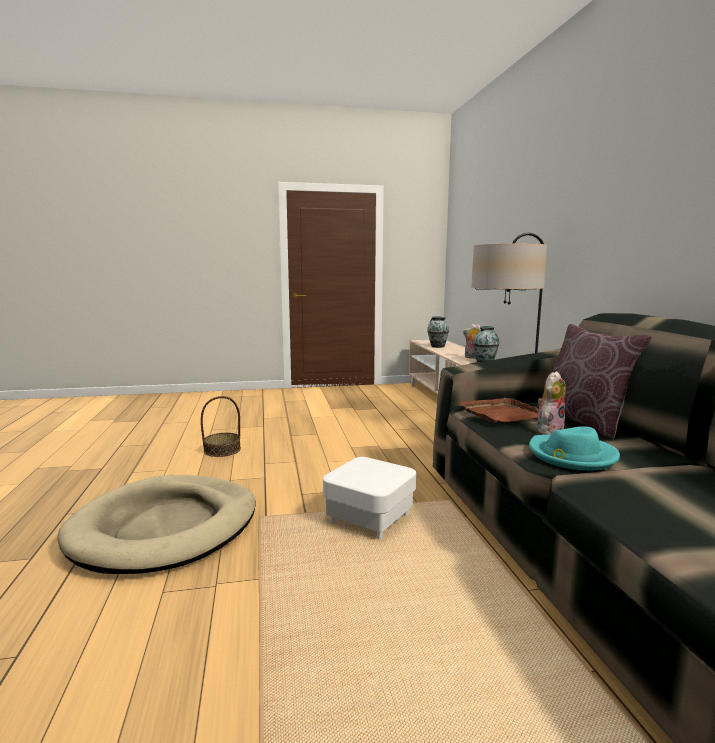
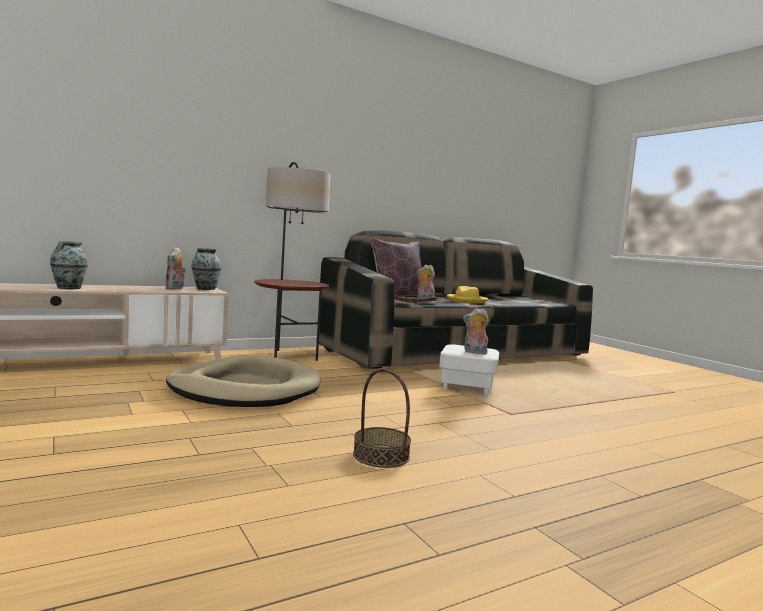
camera: 110 degrees left, 5 degrees down
(166, 528) = (576, 441): beige dog bed -> beige dog bed (245, 389)
(352, 469) = (474, 352): none -> plush toy
(571, 455) = (467, 300): turquoise hat -> yellow hat

